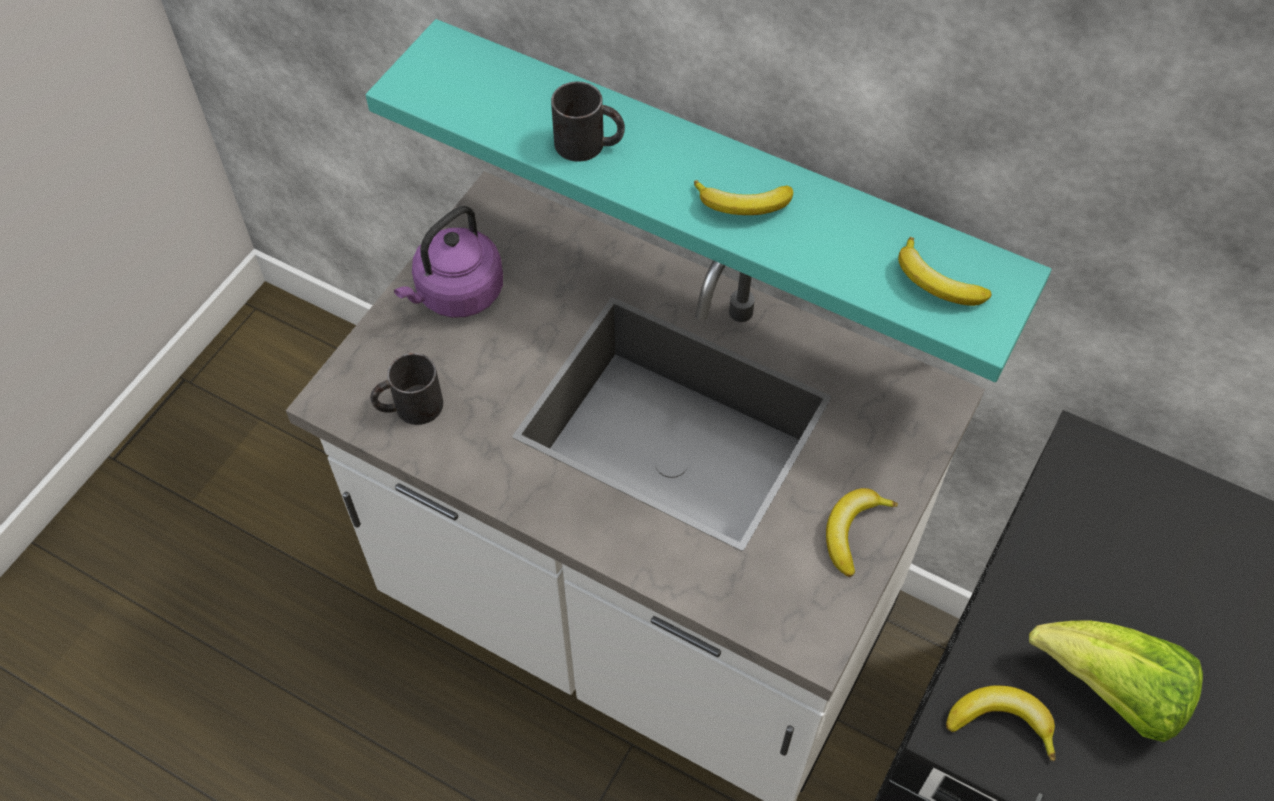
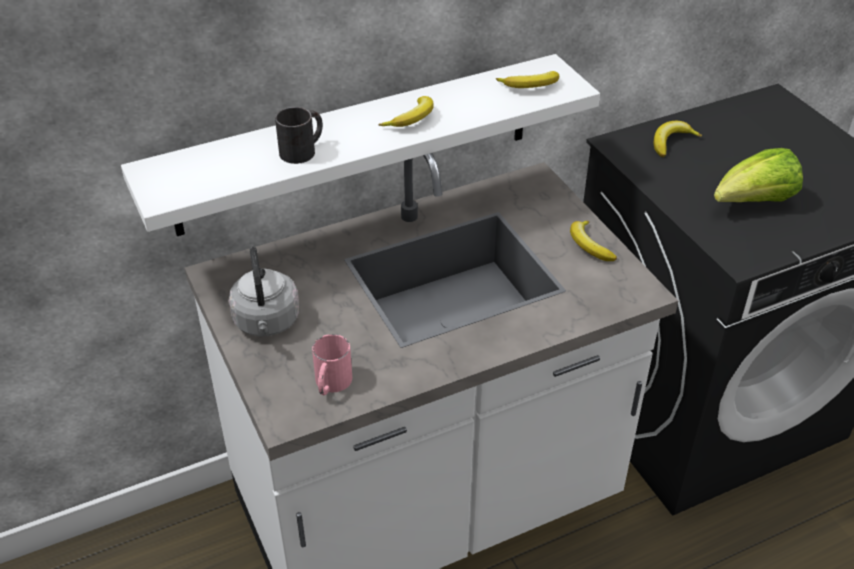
camera: 55 degrees left, 15 degrees down
(409, 407) = (331, 384): black mug -> pink mug
(456, 294) = (267, 323): purple kettle -> grey kettle
(719, 182) = (356, 145): turquoise shelf -> white shelf
(1001, 722) = (745, 244): banana -> banana (671, 142)

